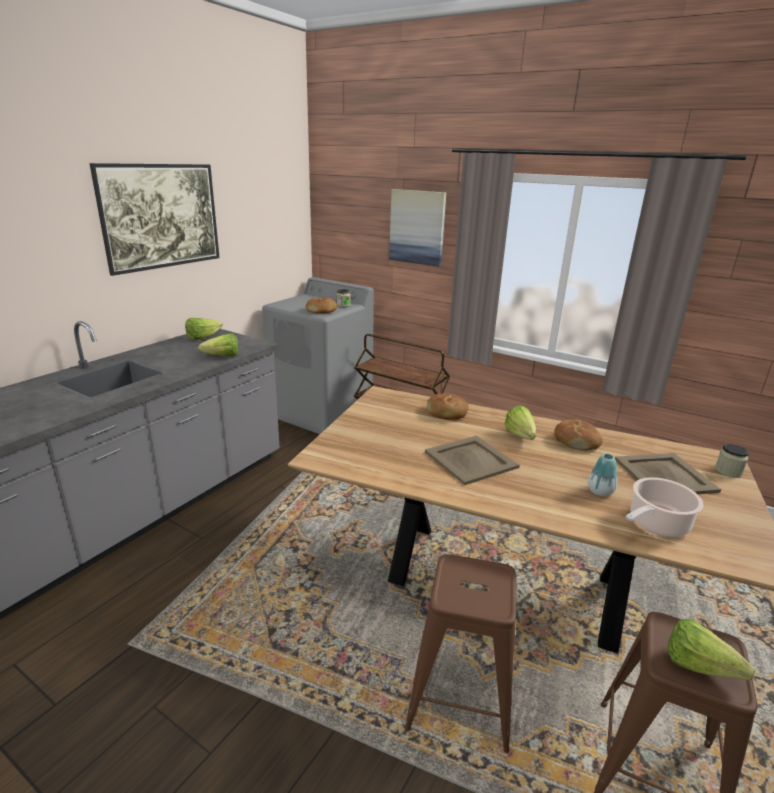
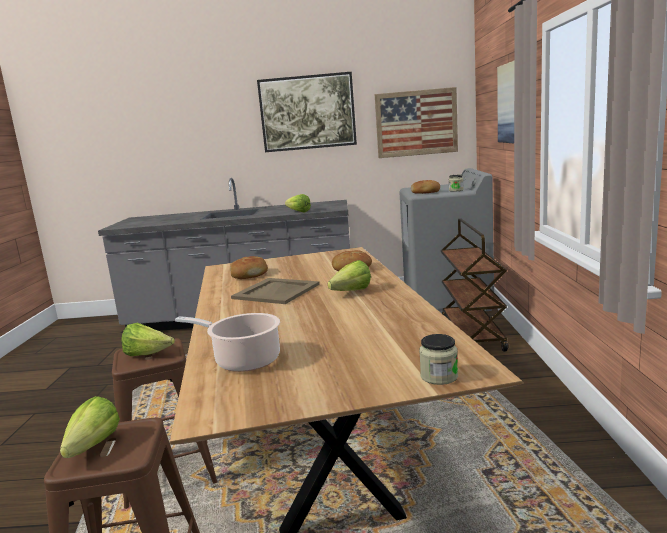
camera: 60 degrees right, 10 degrees down
(203, 338) = (321, 204): lettuce -> lettuce (148, 355)
(269, 230) = (416, 123): none -> picture
(576, 441) = (379, 308): bread -> bread (249, 274)
(600, 491) = (281, 333): vase -> none
(665, 475) = (363, 350): beige tray -> none

